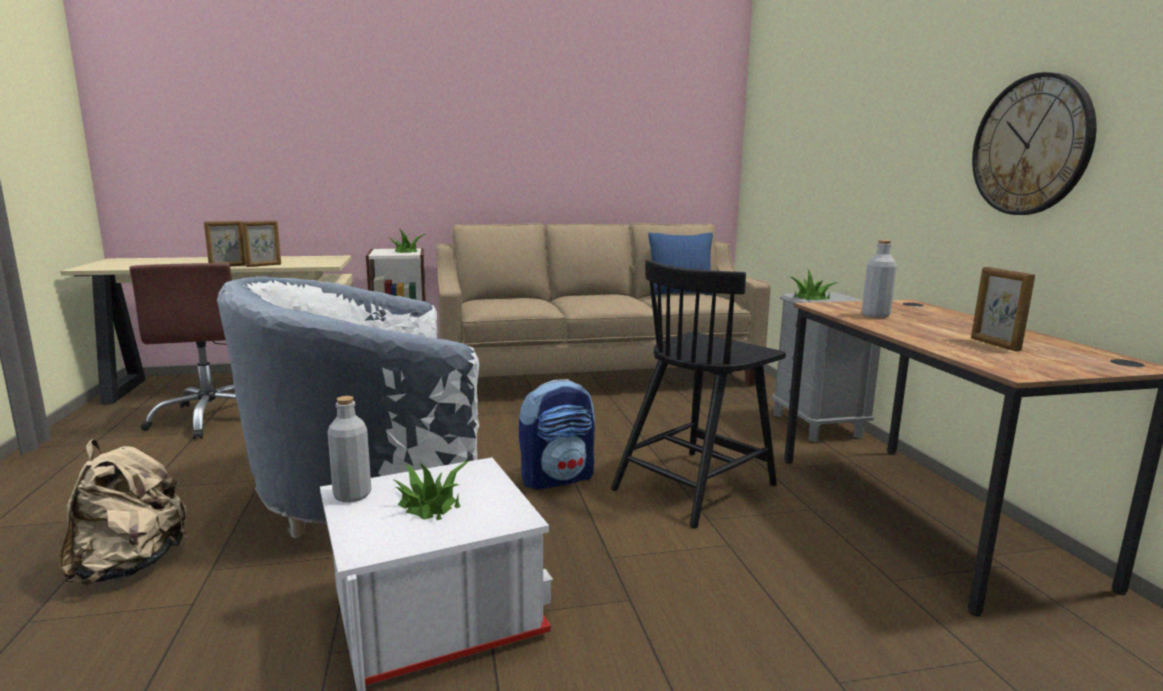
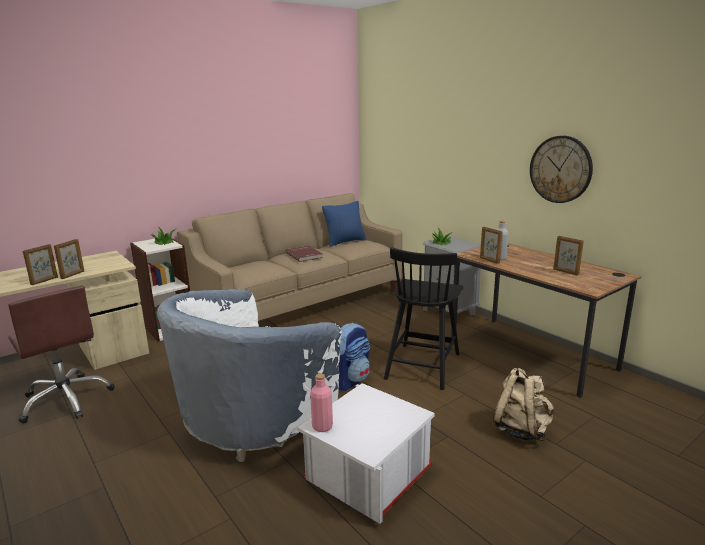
camera: 25 degrees left, 5 degrees up
(130, 566) = (159, 512): beige backpack -> beige backpack (521, 430)
(352, 495) = (322, 426): grey bottle -> pink bottle
(430, 505) = (369, 420): potted plant -> none
(598, 298) = (304, 255): none -> red book
(851, 315) = (489, 260): none -> picture frame

